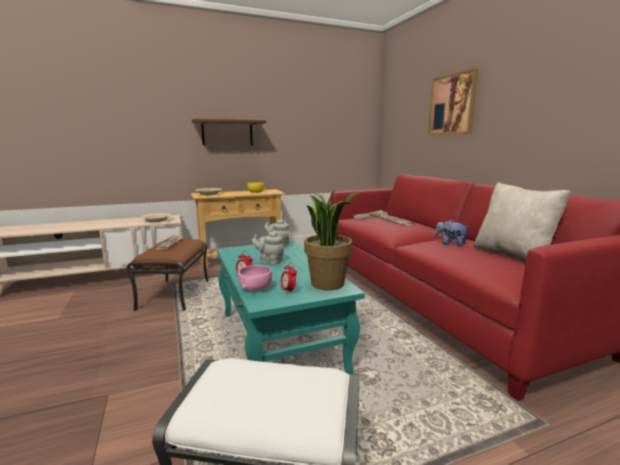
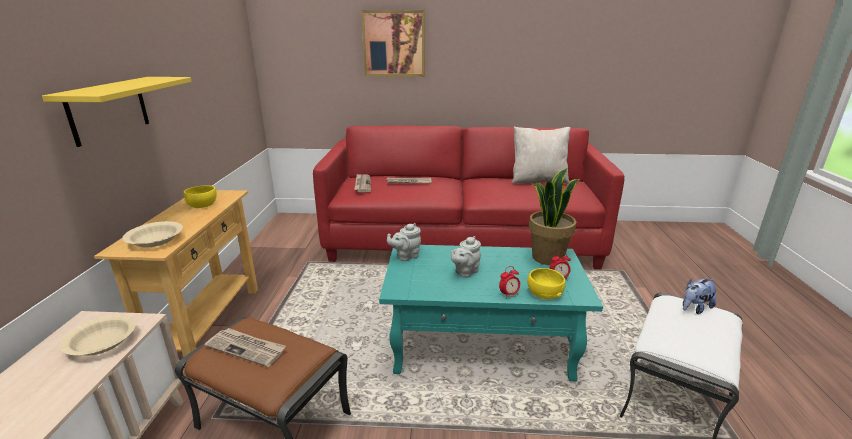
camera: 65 degrees left, 10 degrees up
(227, 133) = (109, 109): brown shelf -> yellow shelf
(255, 288) = (544, 293): pink bowl -> yellow bowl
(450, 244) = (498, 187): plush toy -> plush toy (694, 308)

